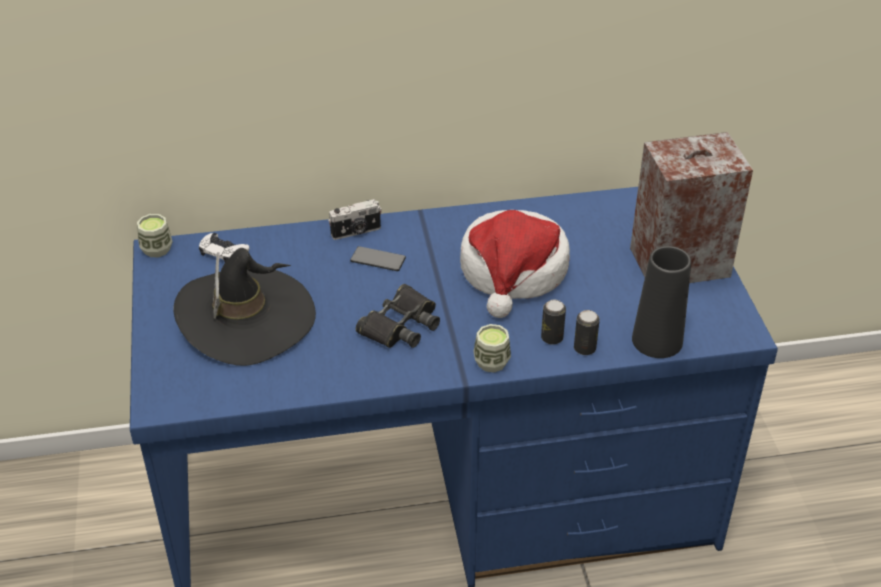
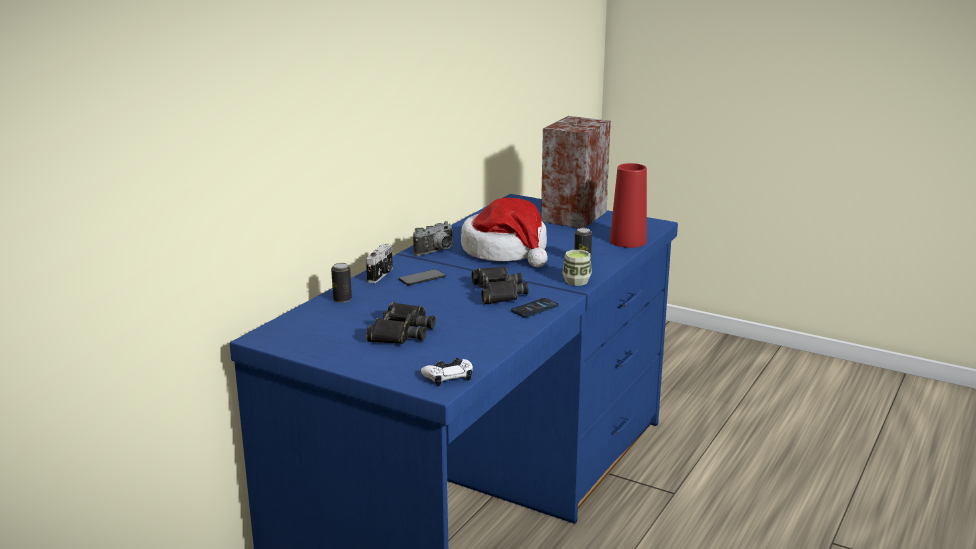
camera: 50 degrees left, 20 degrees down
(157, 249) = (260, 337): cup -> none
(223, 252) = (313, 317): white game controller -> white game controller (448, 376)
(246, 318) = (401, 332): black hat -> black binoculars
(388, 371) = (534, 308): none -> phone
(454, 230) = (437, 251): none -> camera
(584, 348) = (605, 257): can -> can (342, 299)
(657, 340) = (628, 241): black vase -> red vase

